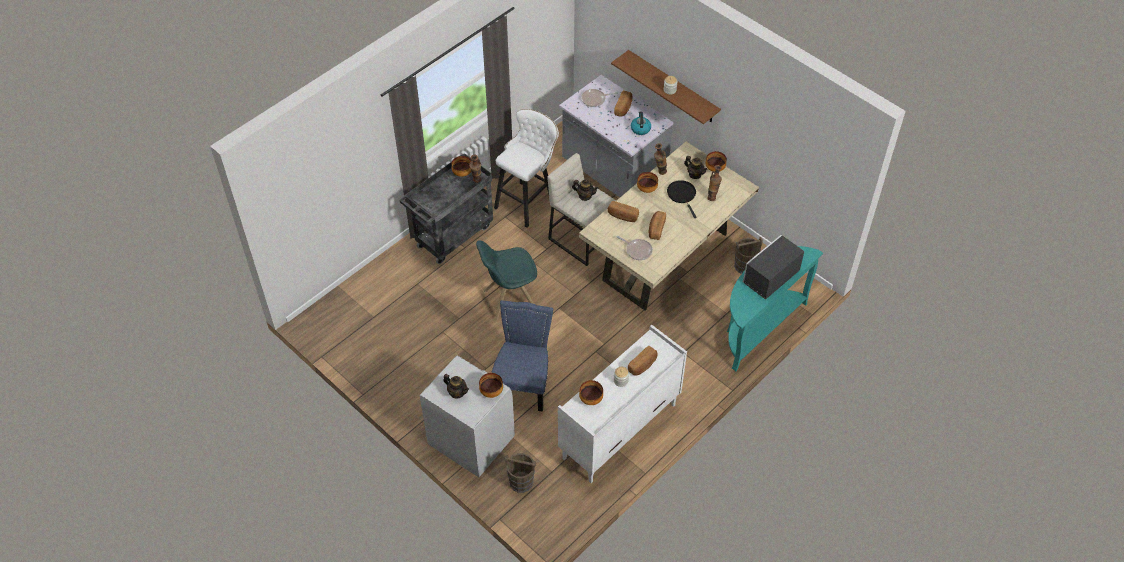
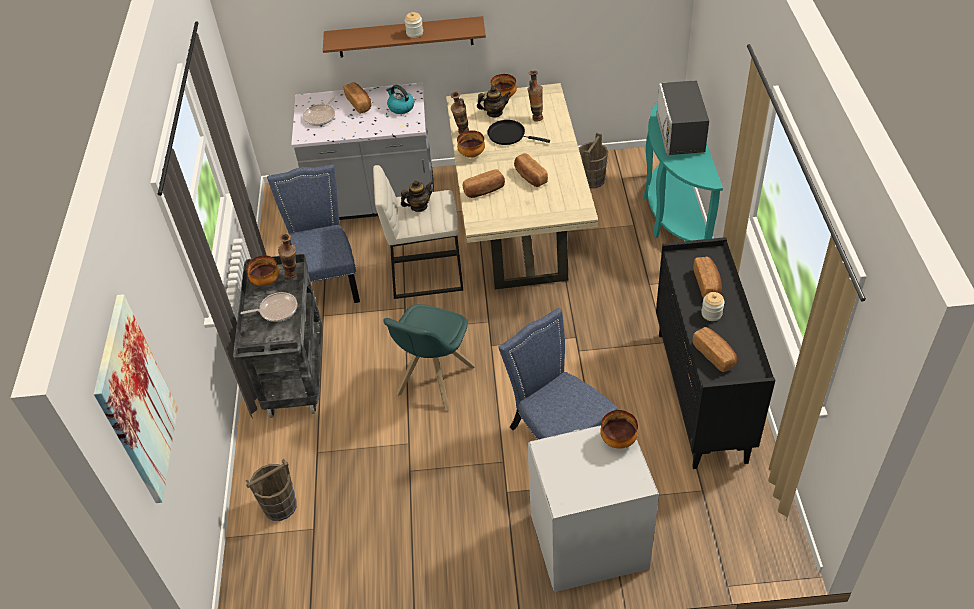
camera: 45 degrees left, 5 degrees down
(292, 184) = (136, 401): none -> picture
(457, 392) = (587, 476): teapot -> none
(521, 481) = (691, 529): brown bucket -> brown bucket (279, 506)
(528, 200) = (326, 283): white stool -> blue chair
(590, 399) = (714, 354): bowl -> bread
(619, 432) = (701, 396): white cabinet -> black cabinet
(637, 250) = (541, 205): frying pan -> frying pan (276, 310)

